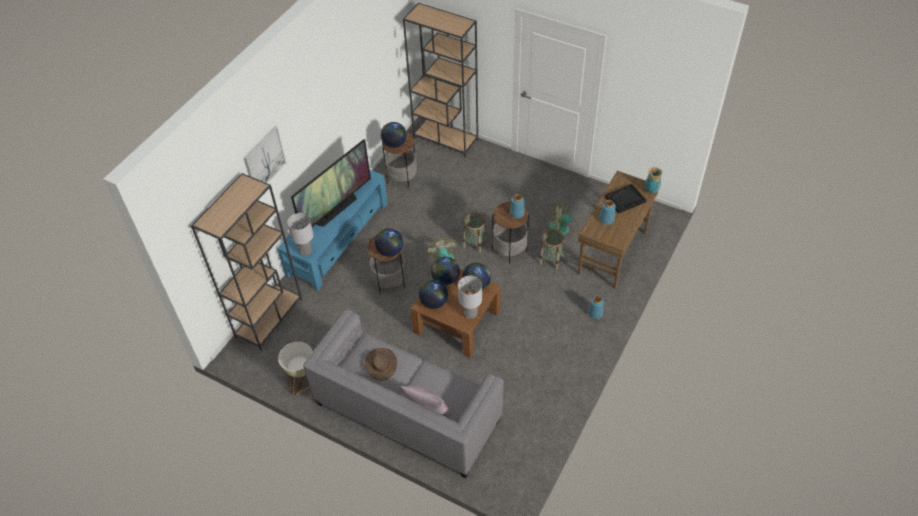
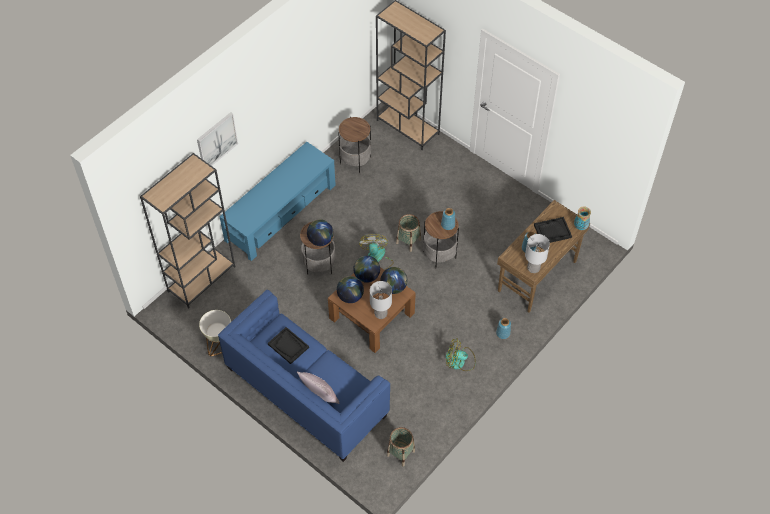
camera: 10 degrees right, 5 degrees up
(306, 251) = (245, 224): grey table lamp -> grey table lamp (533, 269)
(336, 210) = (281, 188): television -> none
(381, 364) = (288, 346): brown hat -> black tray
(394, 143) = (350, 130): globe -> none
(407, 412) = (306, 391): grey sofa -> blue sofa
(551, 259) = (476, 272): basket -> basket (400, 453)
(564, 228) = (498, 242): fan -> fan (459, 361)

